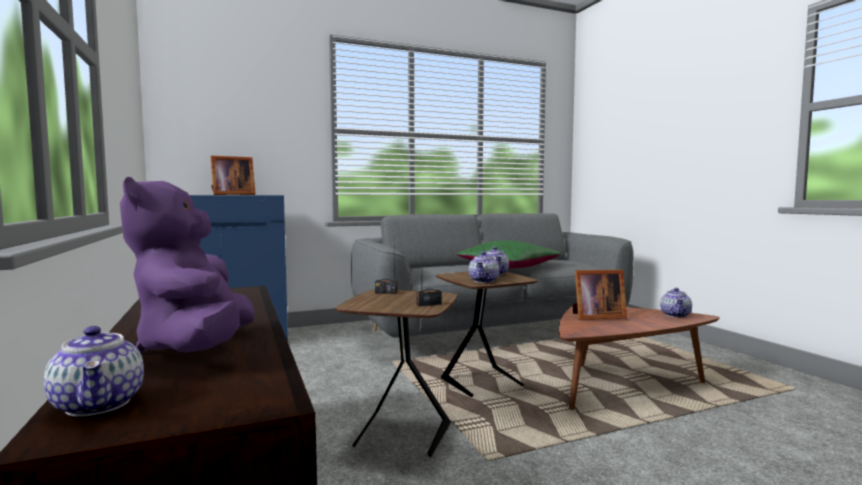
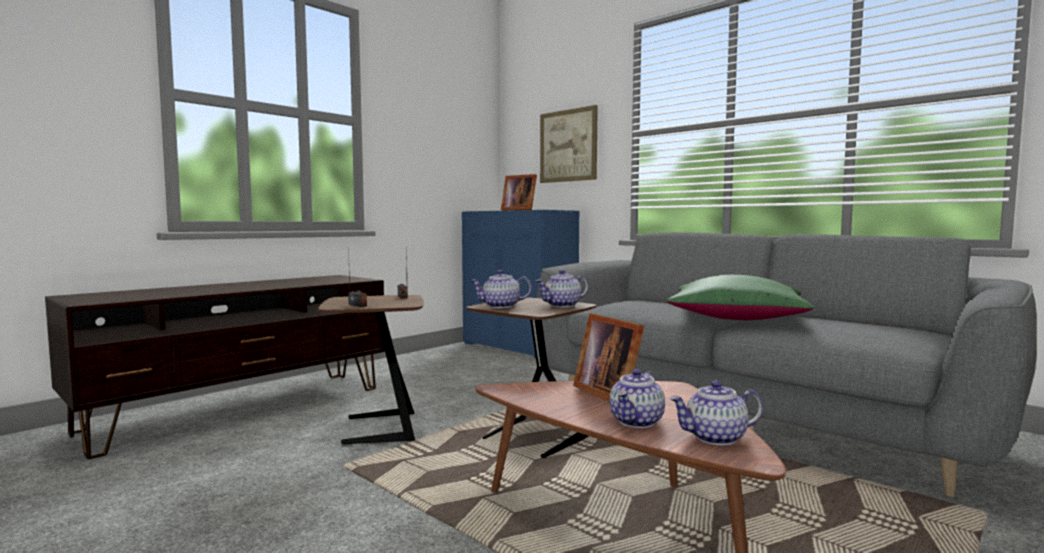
camera: 65 degrees right, 0 degrees up
(100, 404) = (102, 293): teapot -> teapot (637, 422)
(197, 348) = (190, 290): purple plush toy -> none
(256, 130) = (568, 146): none -> picture

